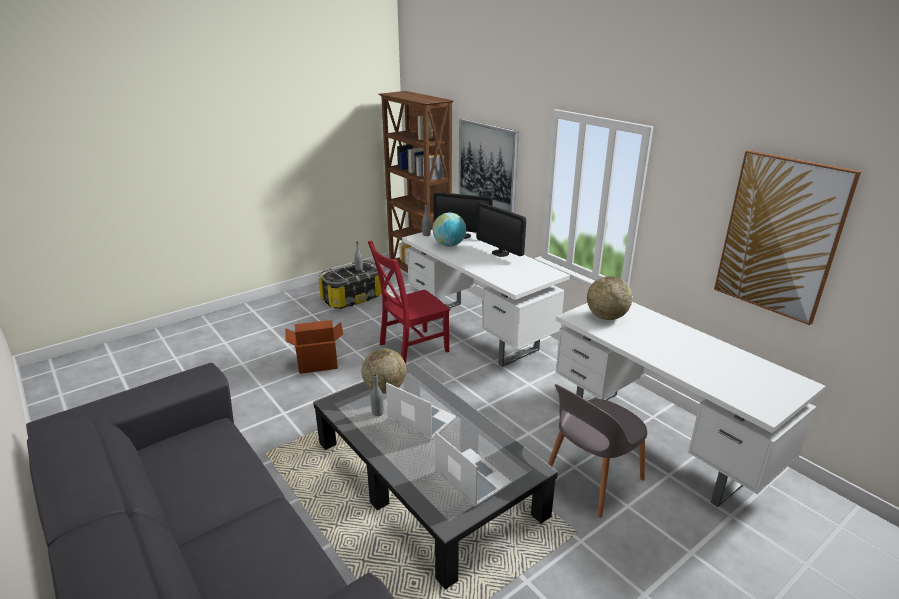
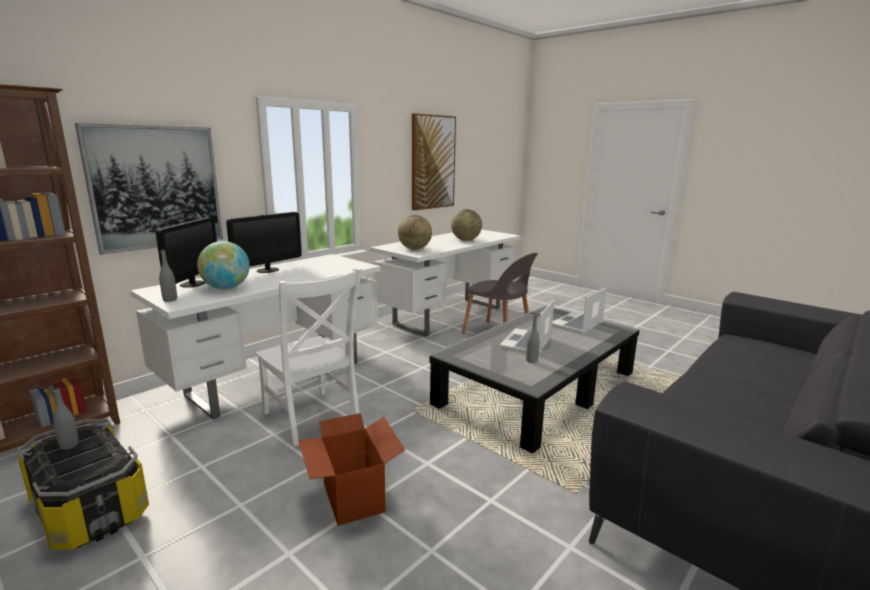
camera: 100 degrees left, 10 degrees down
(385, 389) = (490, 361): globe -> globe (466, 240)
(411, 348) = (312, 418): red chair -> white chair

